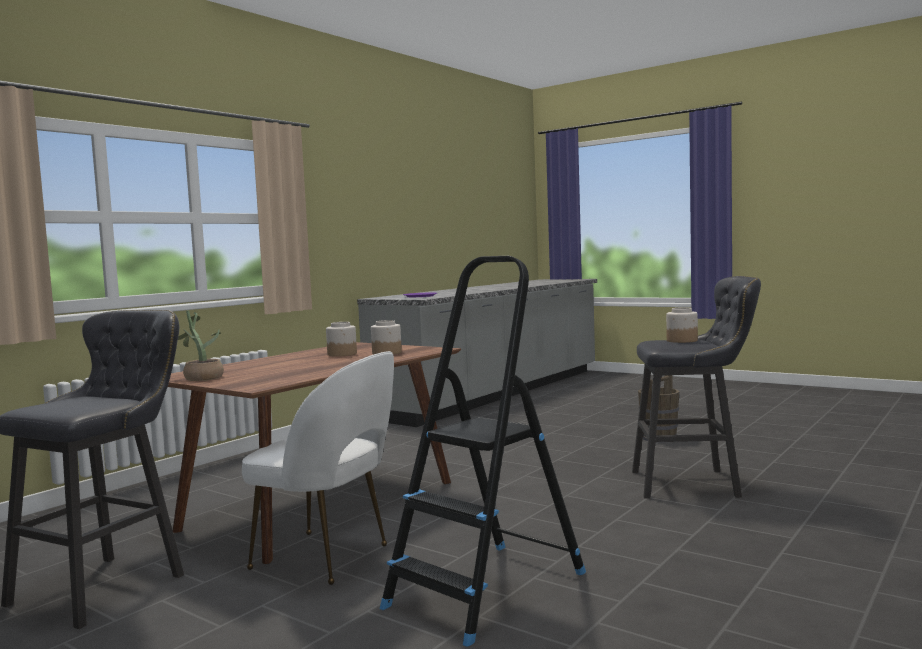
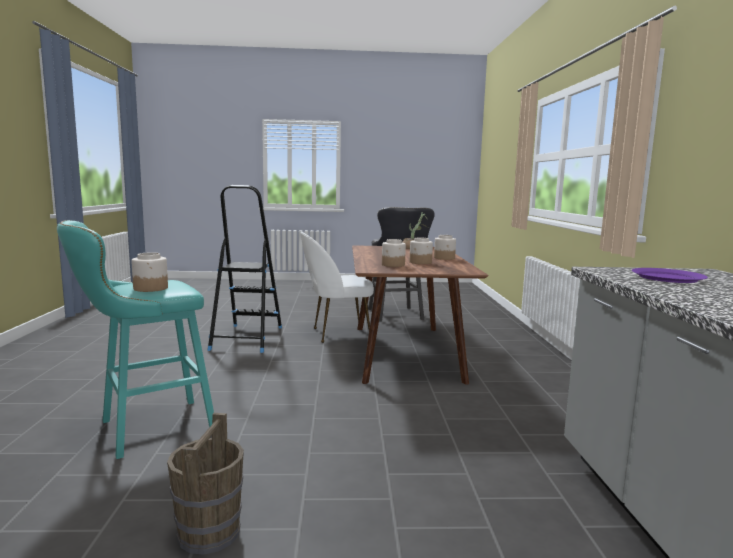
camera: 140 degrees right, 5 degrees up
(281, 358) = (444, 258): none -> jar
(698, 483) = (143, 430): black stool -> turquoise stool

